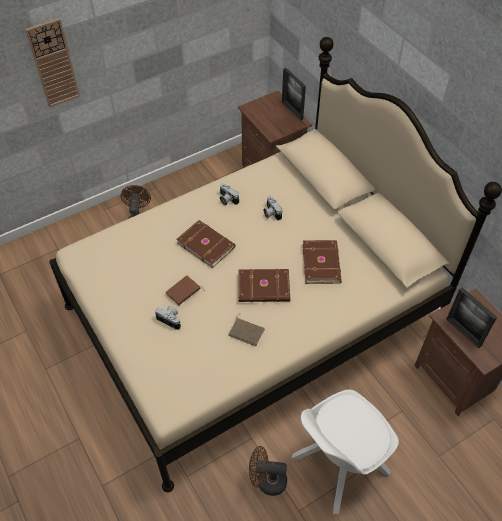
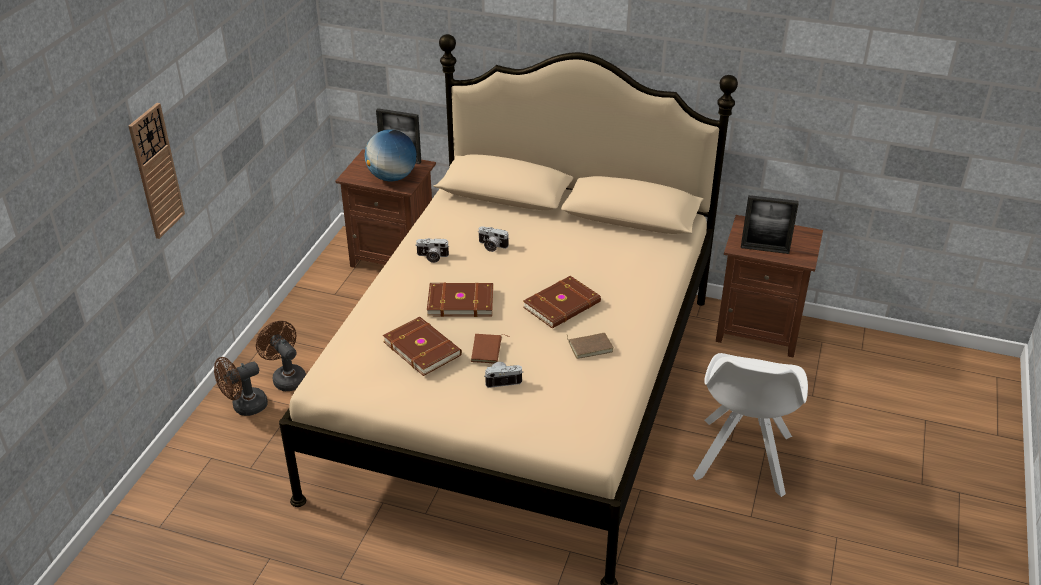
camera: 40 degrees left, 15 degrees down
(267, 481) = (695, 513): brown fan -> brown fan (244, 407)
(272, 122) = (392, 177): none -> globe
(322, 263) = (591, 259): brown book -> brown book (423, 347)

